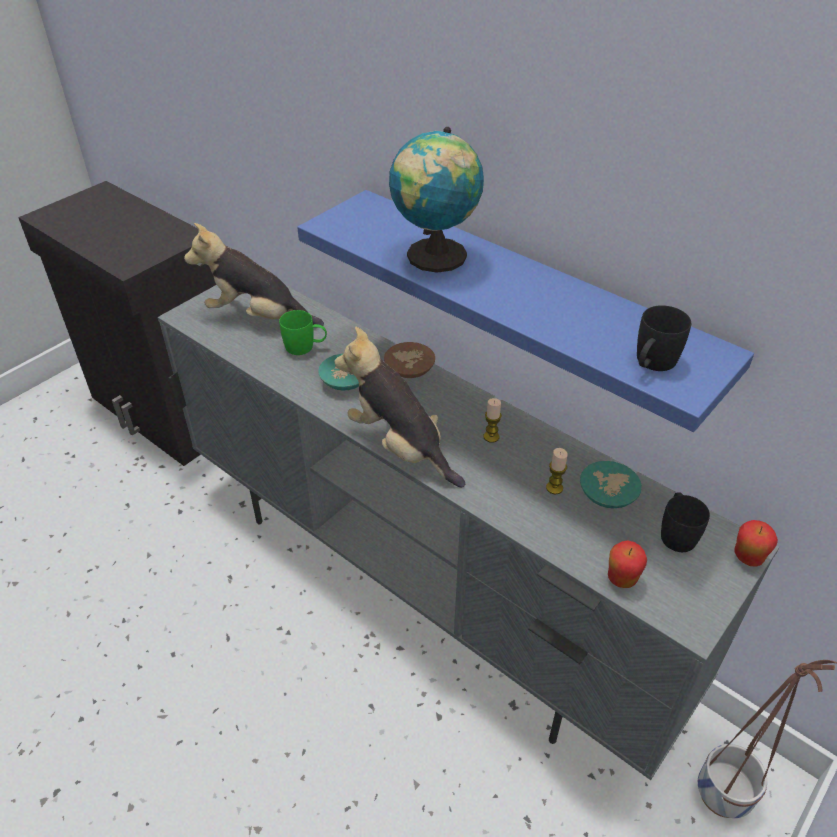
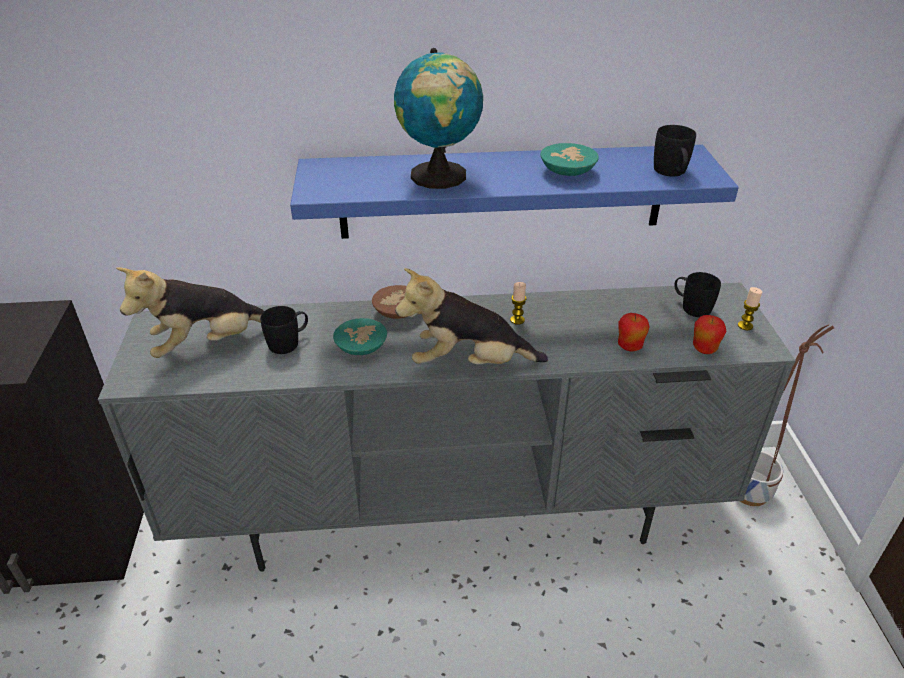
camera: 45 degrees left, 5 degrees down
(305, 347) = (289, 342): green mug -> black mug
(554, 488) = (598, 325): candle -> candle (745, 326)
(609, 494) = (630, 309): turquoise bowl -> turquoise bowl (568, 170)
(748, 558) = (738, 297): apple -> apple (629, 347)

